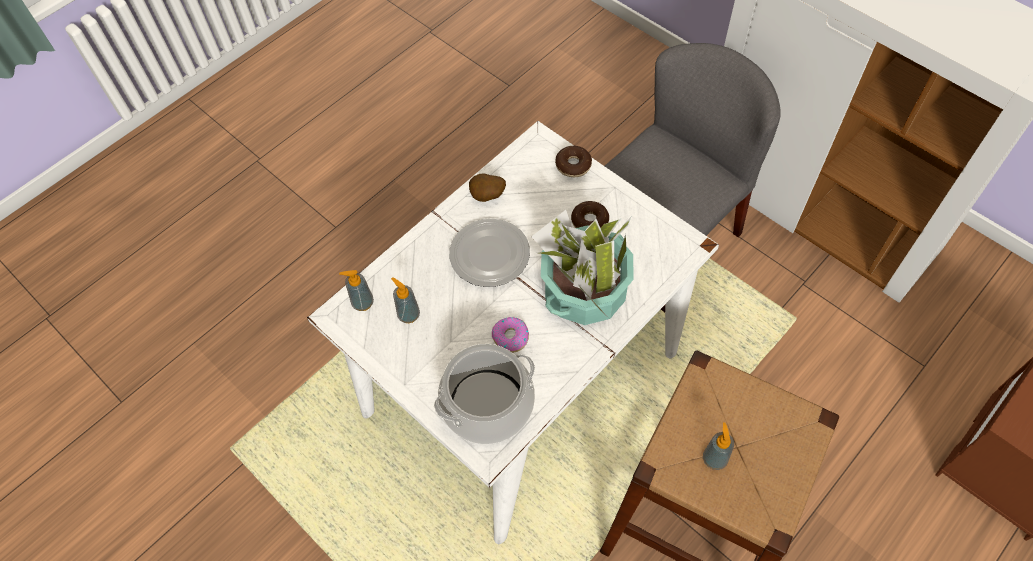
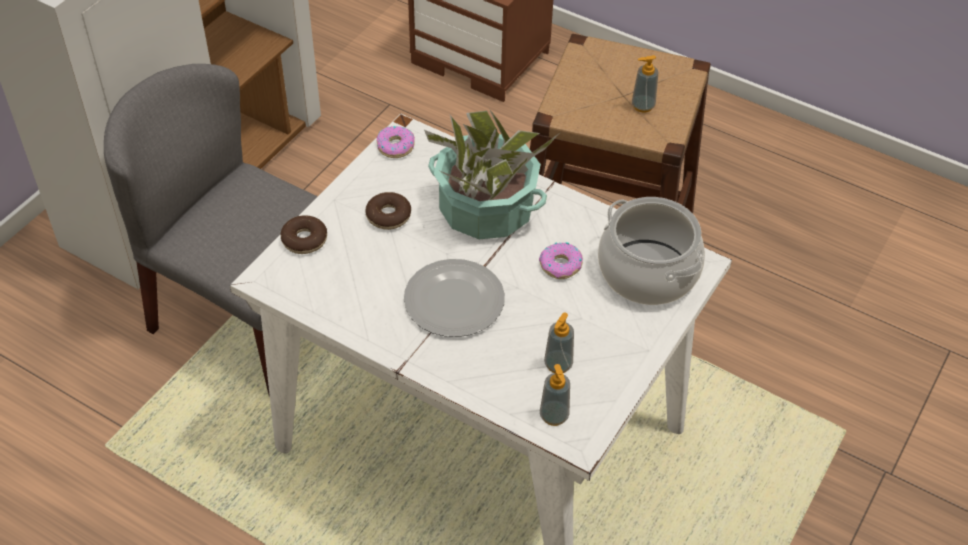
camera: 105 degrees left, 10 degrees down
(487, 197) = (366, 316): potato -> none
(673, 235) = (395, 146): none -> donut

